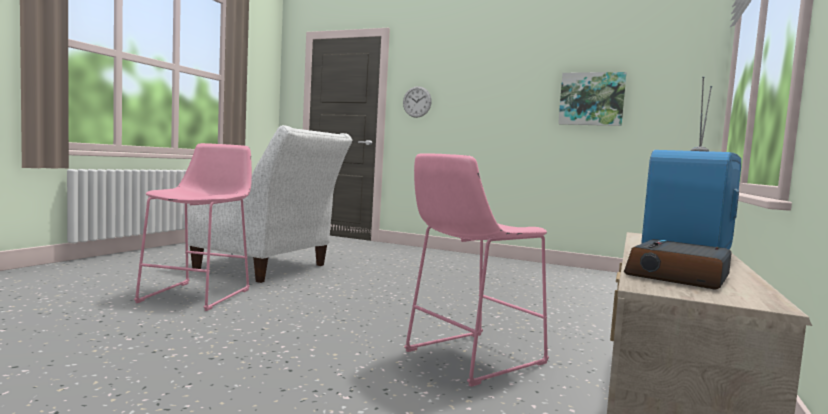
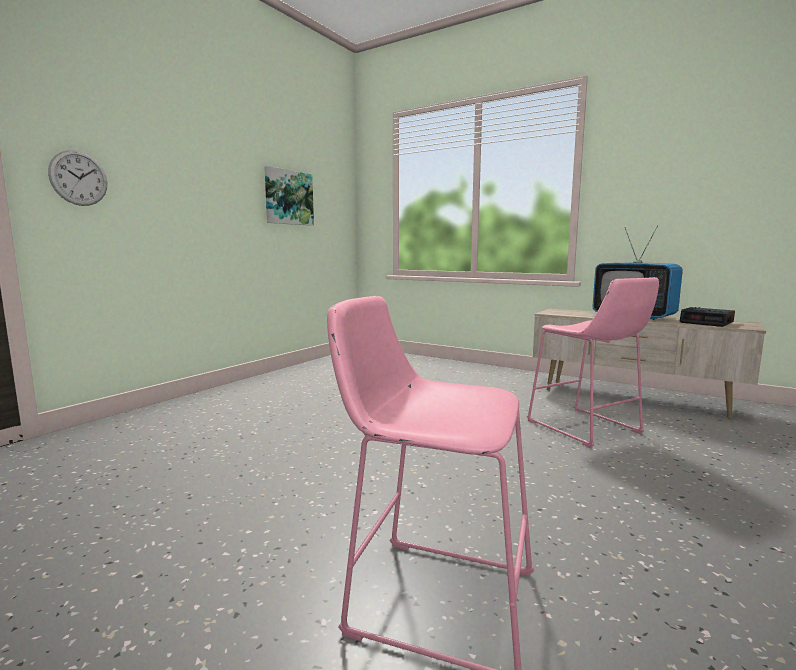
camera: 80 degrees left, 5 degrees up
(269, 268) = (227, 535): white armchair -> none

